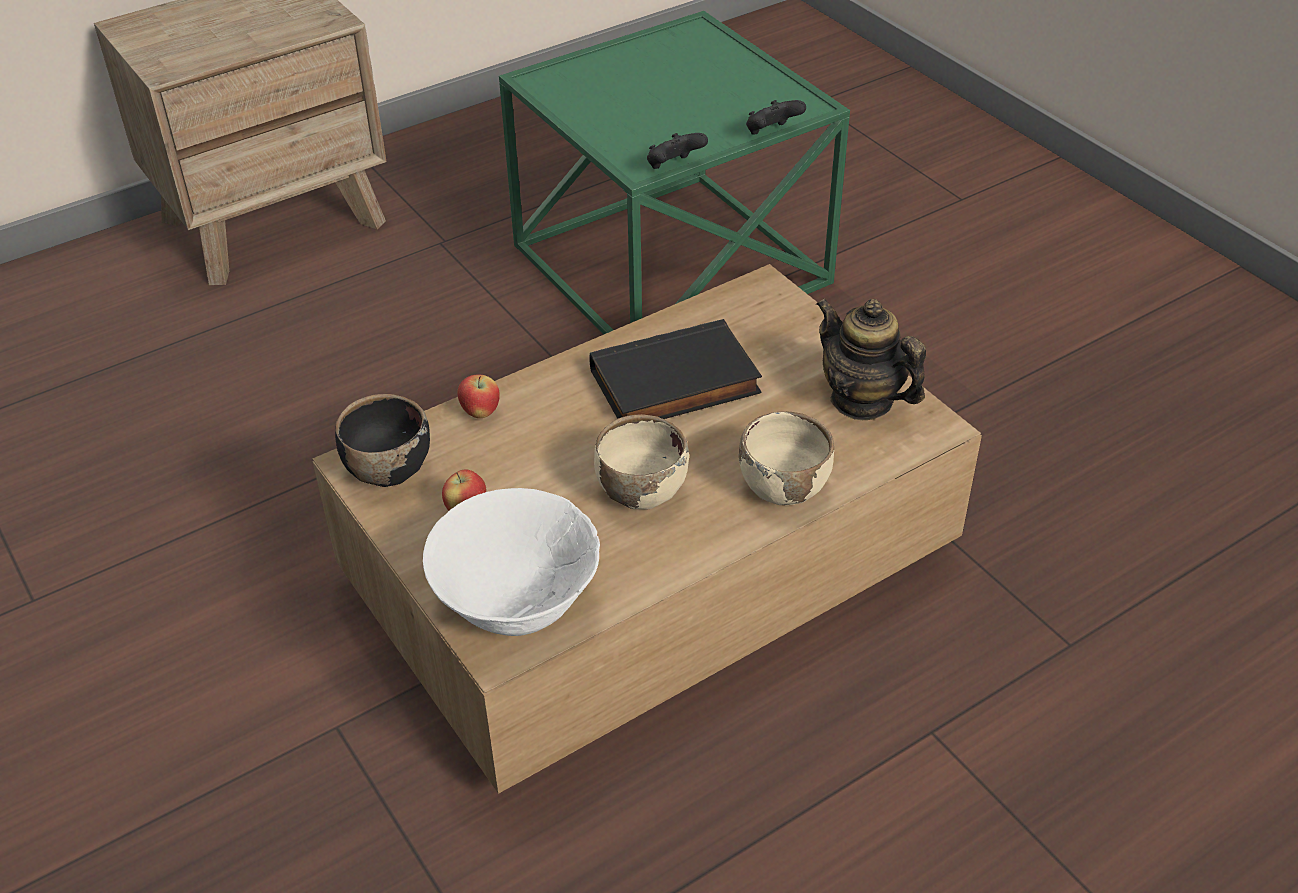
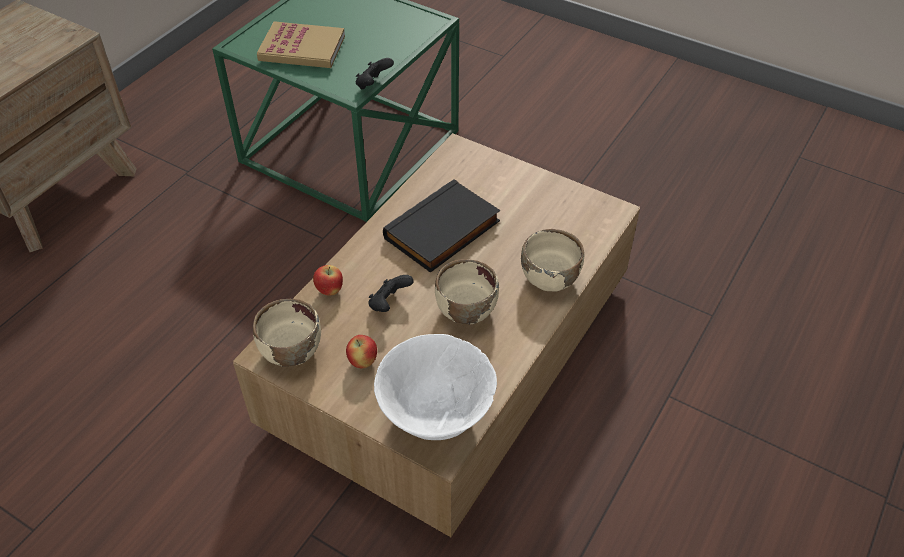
camera: 25 degrees left, 5 degrees up
(387, 469) = (290, 350): black bowl -> beige bowl
(610, 101) = (302, 48): none -> book
(771, 133) = (421, 46): black game controller -> black game controller (389, 304)
(862, 400) = (561, 207): teapot -> none

